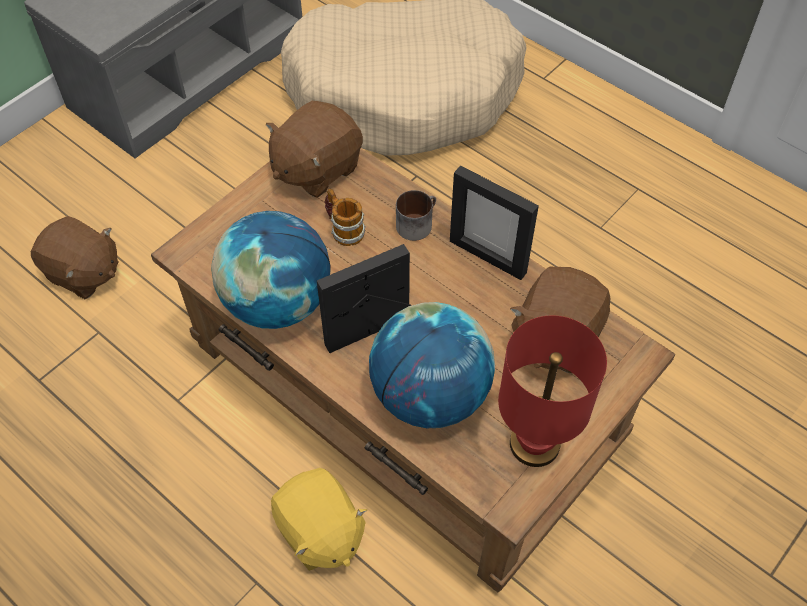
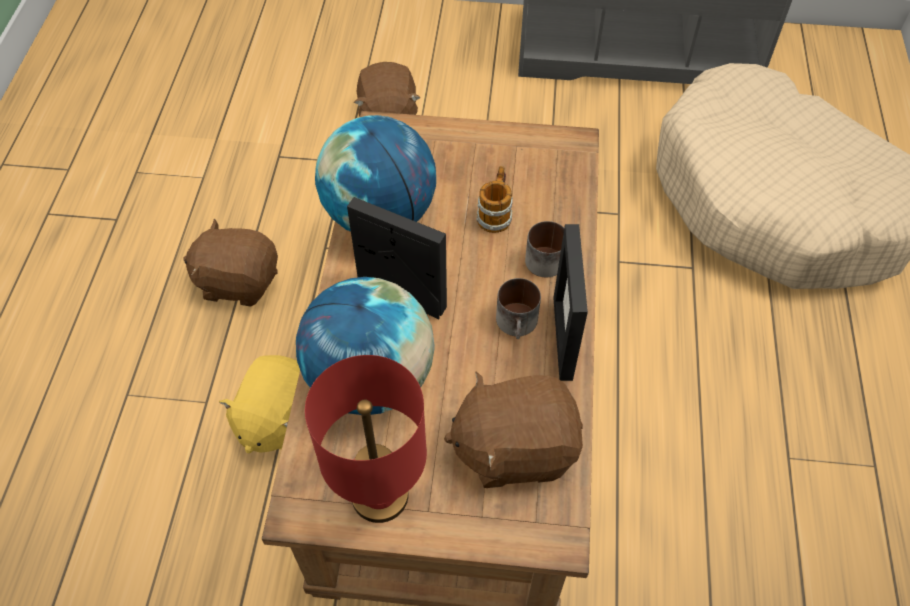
camera: 55 degrees right, 0 degrees up
(316, 168) = (543, 156): brown plush toy -> brown plush toy (238, 281)
(455, 275) = (518, 324): none -> mug

